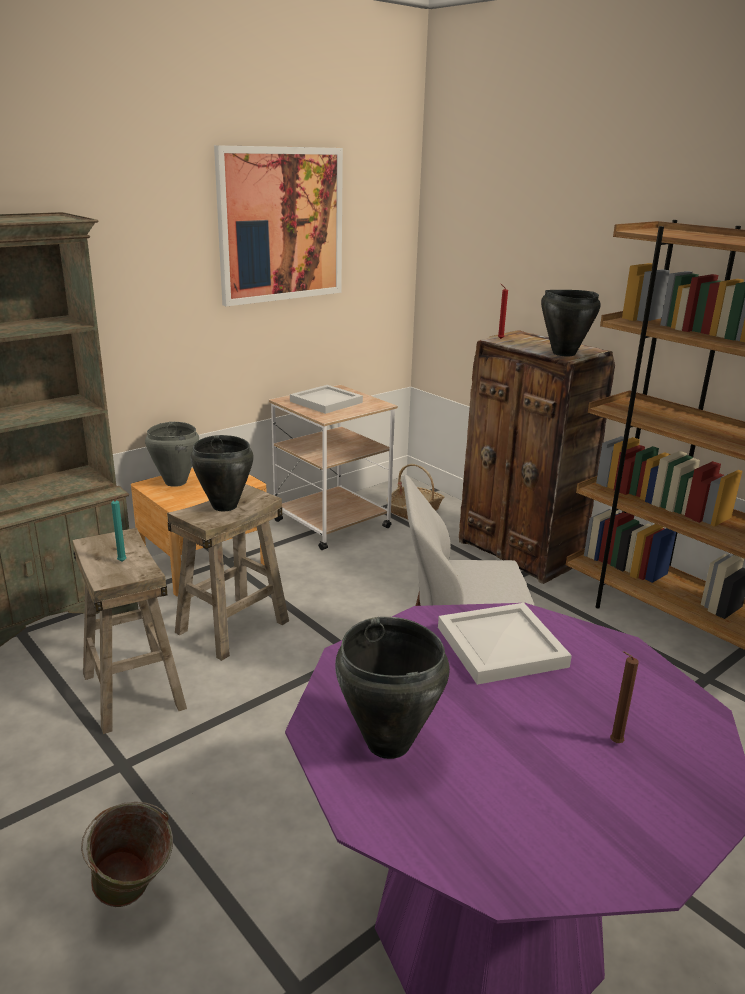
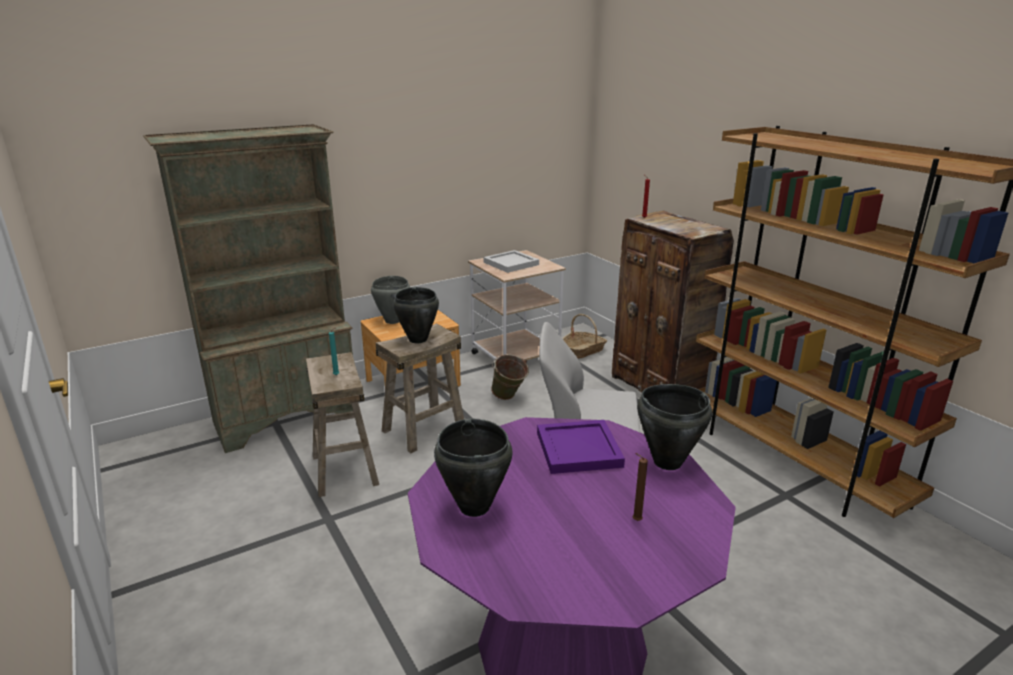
camera: 10 degrees right, 0 degrees up
(133, 898) = (318, 606): green bucket -> green bucket (509, 398)
(281, 225) = (479, 128): picture -> none
(499, 646) = (577, 449): white tray -> purple tray
(563, 353) = (688, 231): black cooking pot -> black cooking pot (667, 462)

